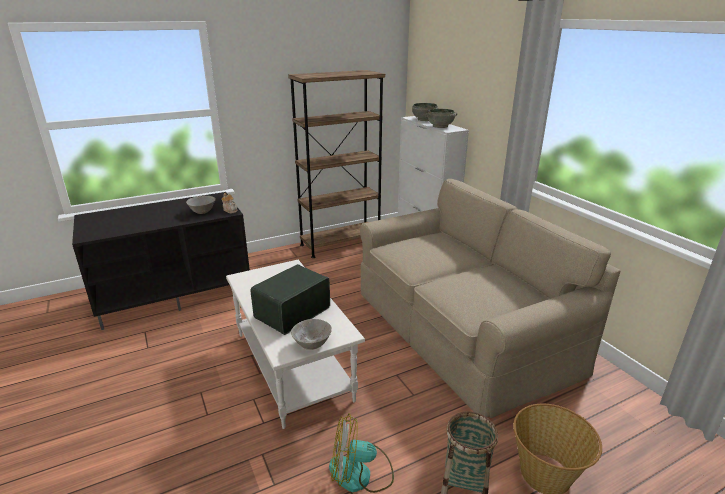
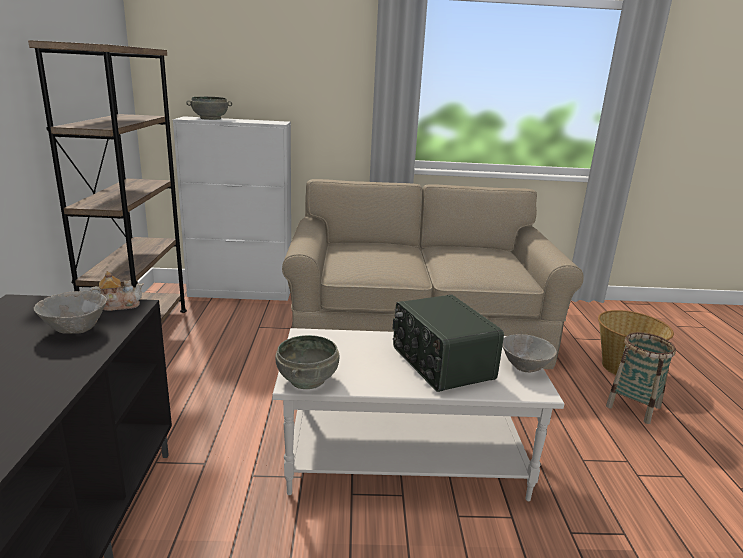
camera: 65 degrees left, 5 degrees down
(360, 474) = (614, 461): fan -> none
(440, 126) = (255, 121): grey bowl -> grey bowl (308, 380)

